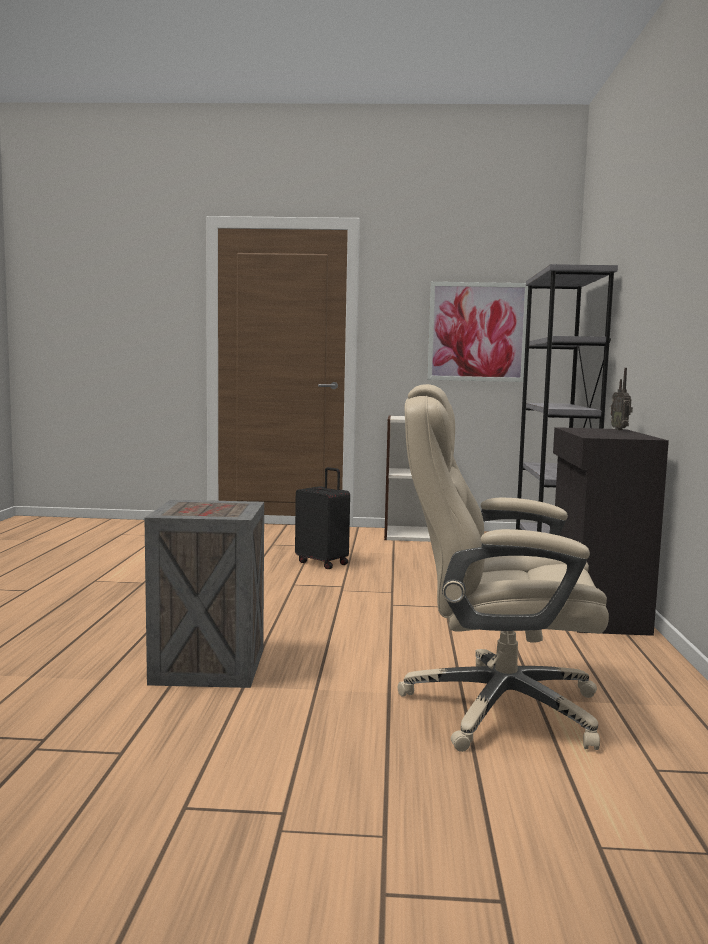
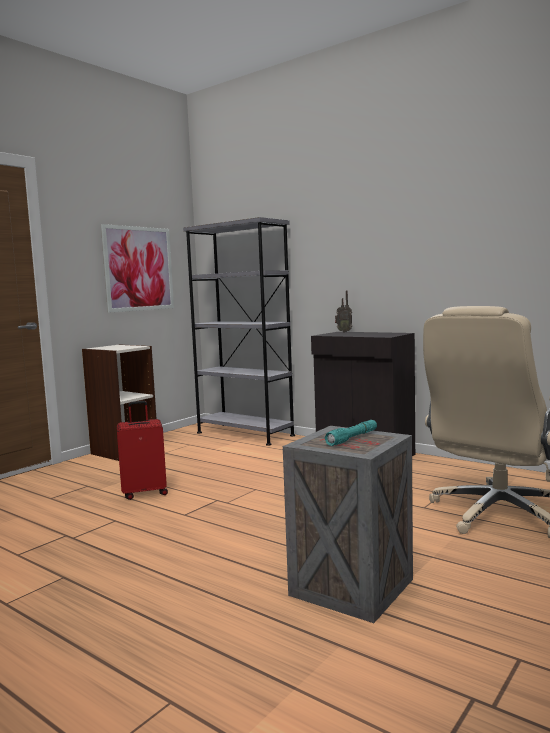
camera: 55 degrees left, 0 degrees up
(215, 509) = (352, 438): none -> turquoise flashlight
(323, 563) = (145, 493): black suitcase -> red suitcase

